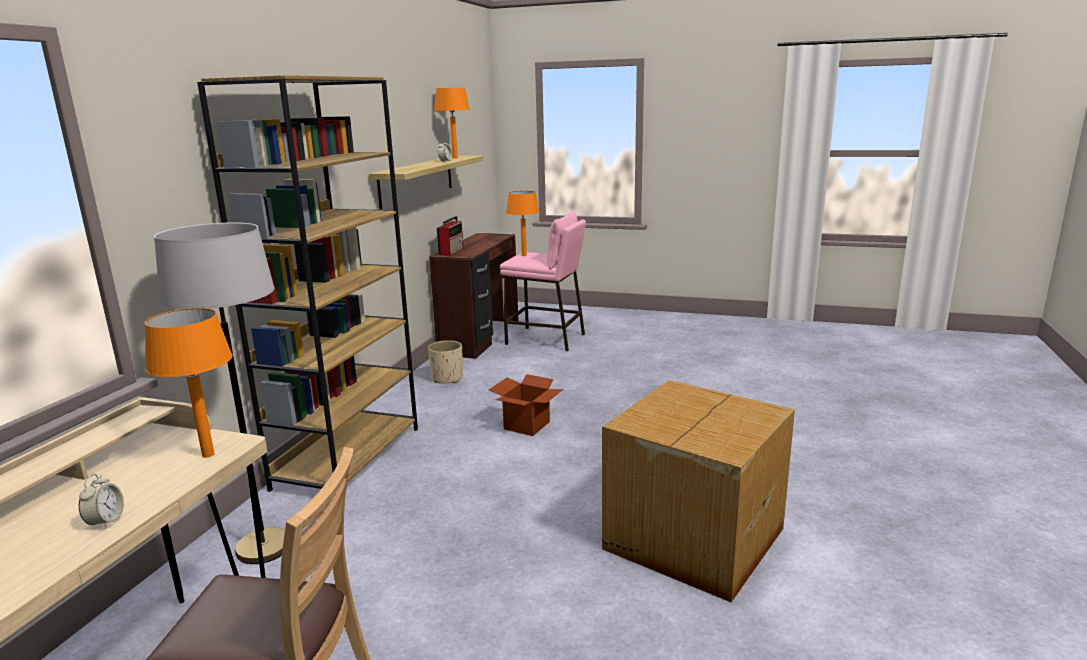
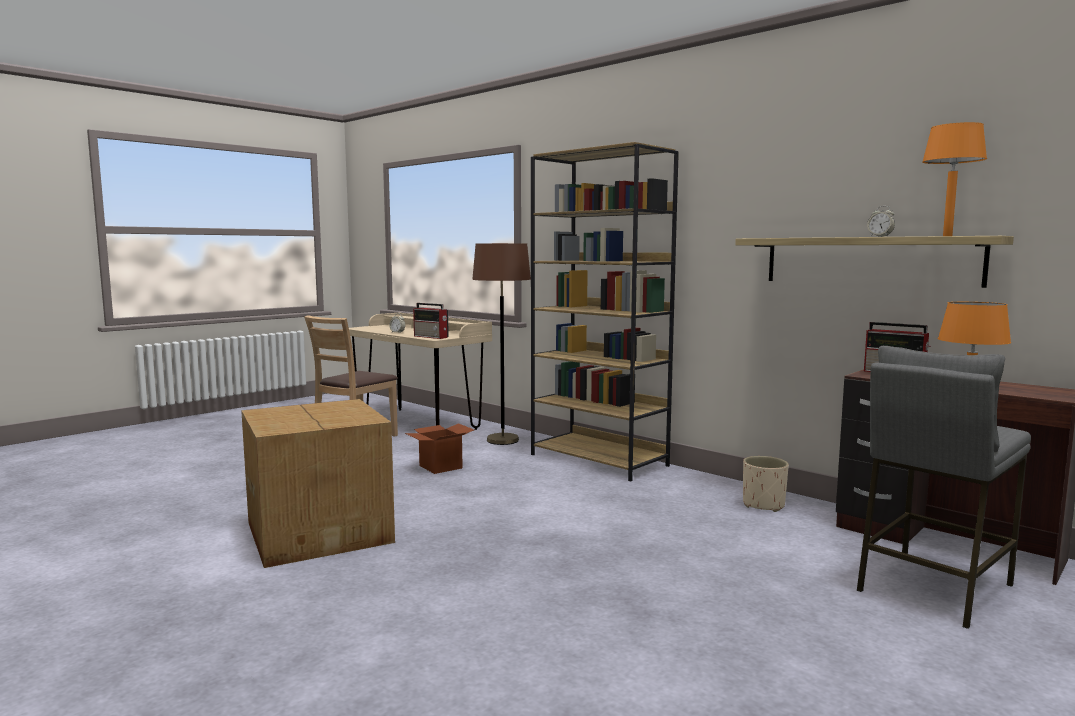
camera: 115 degrees right, 10 degrees down
(208, 454) = (431, 337): orange table lamp -> radio
(264, 548) = (502, 440): grey floor lamp -> brown floor lamp
(526, 425) = (594, 518): cardboard box -> cardboard box (441, 467)
(546, 339) = (932, 587): pink stool -> grey stool

